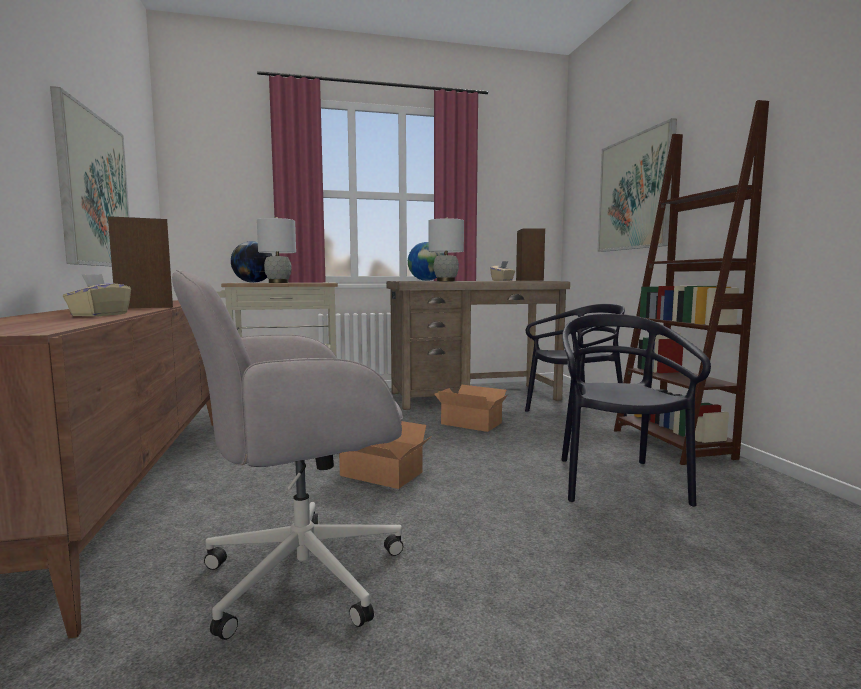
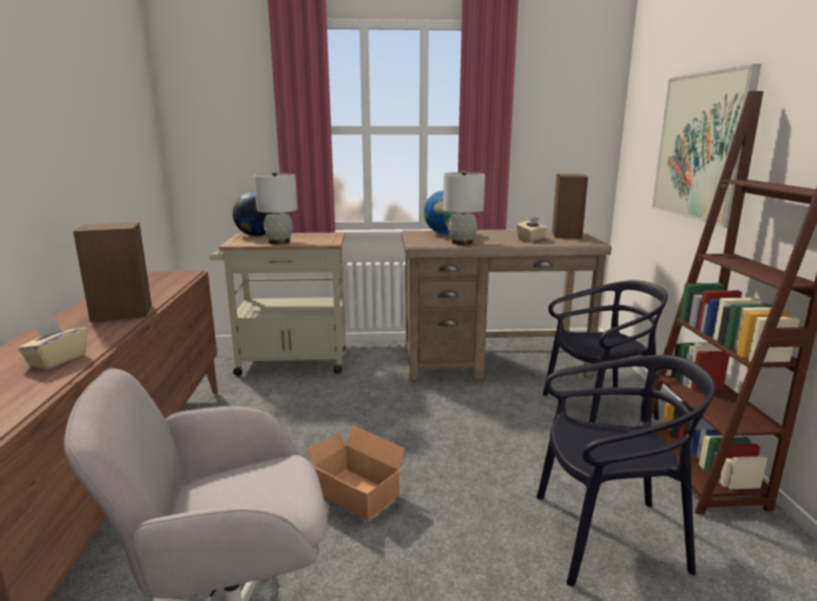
camera: 10 degrees right, 10 degrees up
(94, 191) = (73, 178): picture -> none
(471, 422) = (476, 411): cardboard box -> none
(616, 482) = (607, 537): black chair -> black chair turned 75 degrees clockwise

